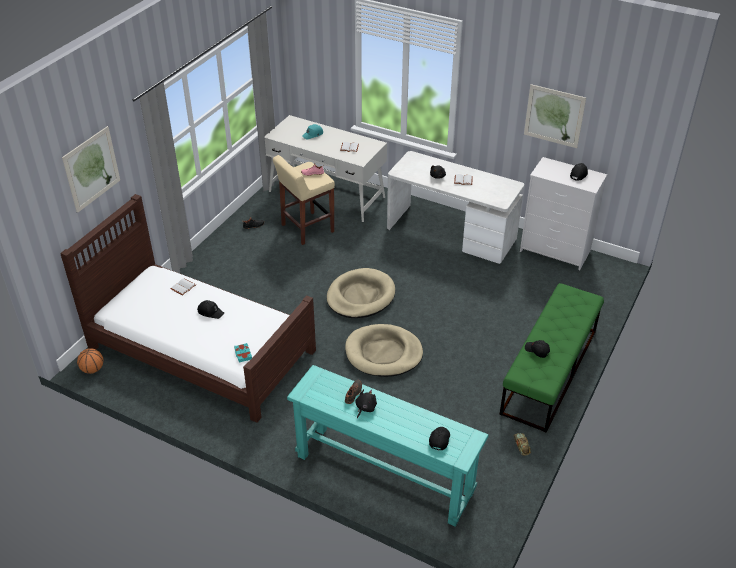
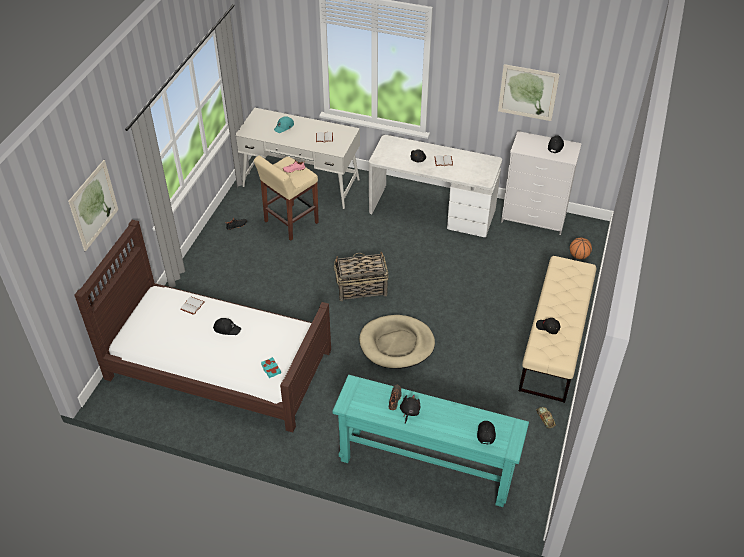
camera: 10 degrees left, 5 degrees up
(92, 369) = (114, 400): basketball -> basketball (578, 256)
(360, 296) = (360, 288): beige dog bed -> basket
(549, 371) = (554, 341): green bench -> beige bench

